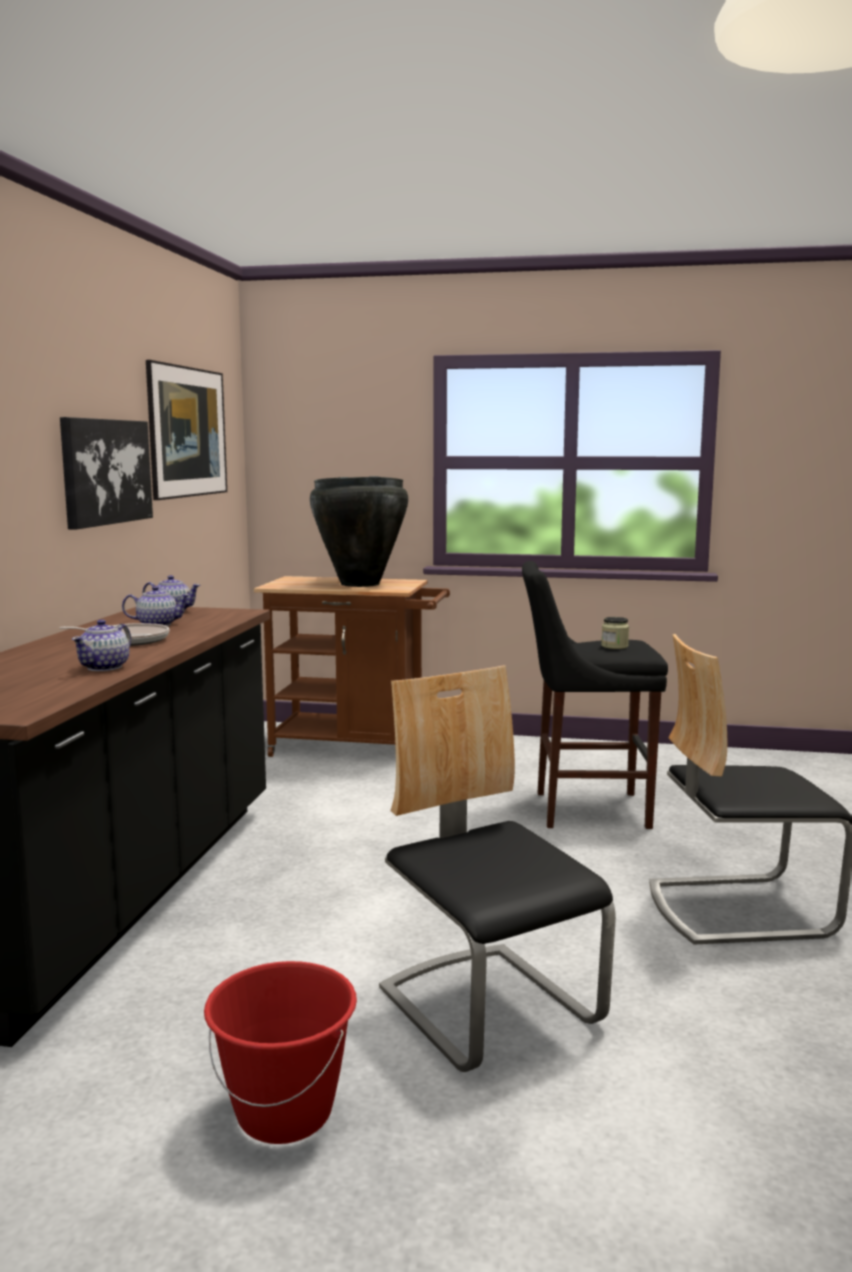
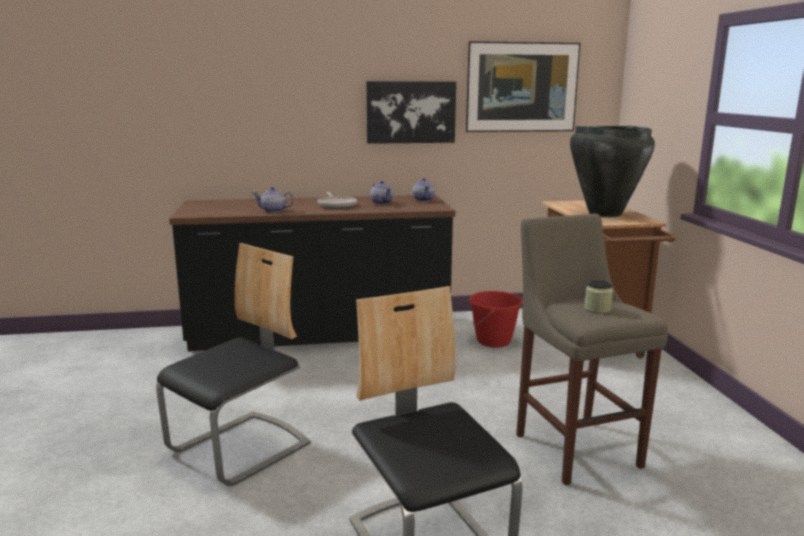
camera: 70 degrees right, 5 degrees up
(285, 1112) = (143, 413): red bucket -> red bucket (494, 341)
(584, 809) = (574, 447): black stool -> beige stool

